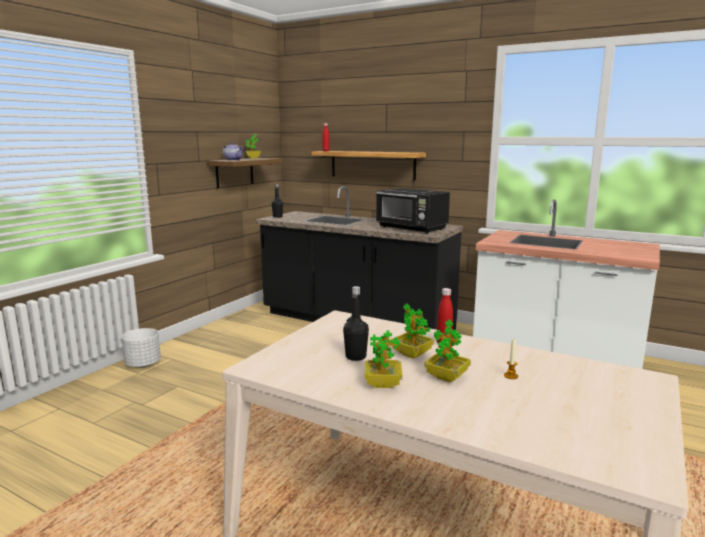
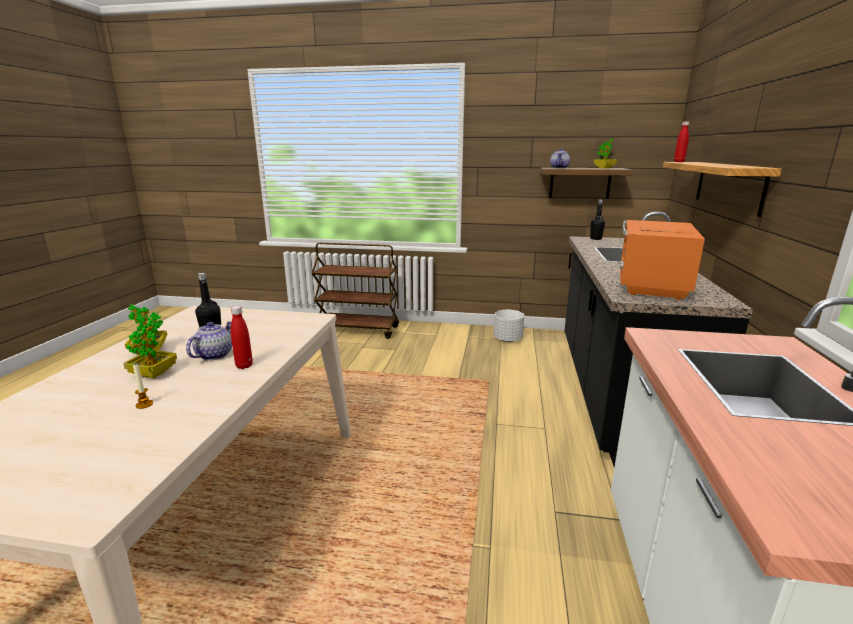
camera: 70 degrees right, 5 degrees up
(84, 400) = (358, 330): none -> brown cart
(143, 364) = (419, 329): white planter -> white planter (508, 339)
(411, 354) = (214, 355): potted plant -> teapot
(412, 228) = (650, 285): black microwave -> orange microwave

